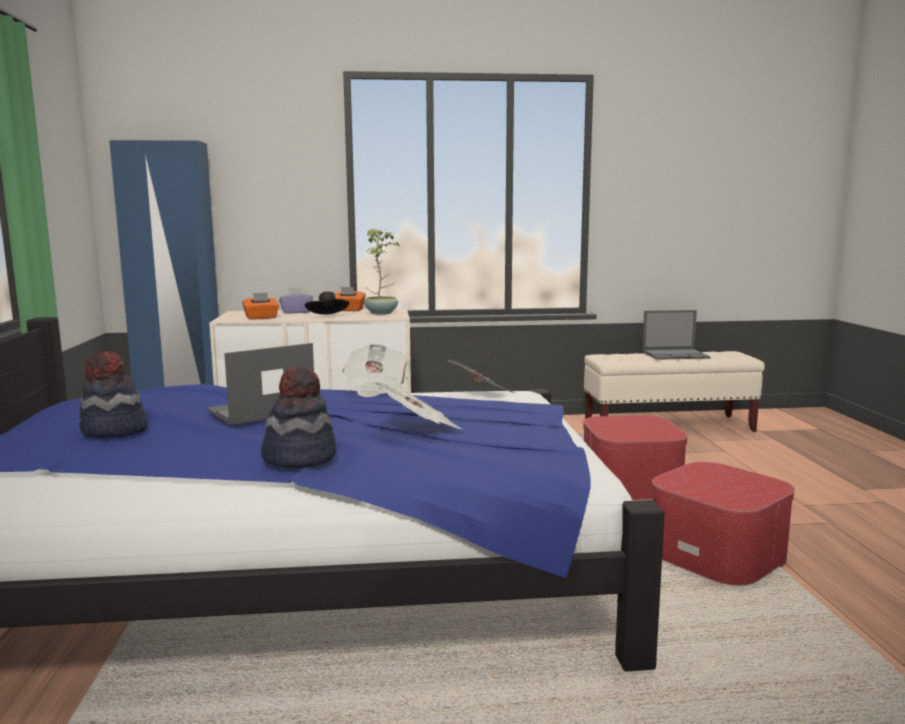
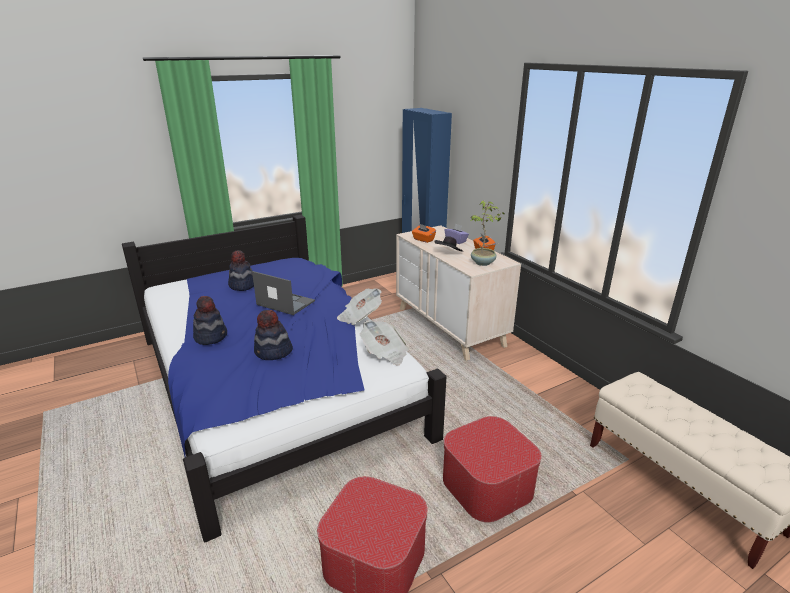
camera: 65 degrees right, 15 degrees up
(418, 428) = (273, 352): newspaper -> hat
(676, 355) = (708, 426): laptop -> none

